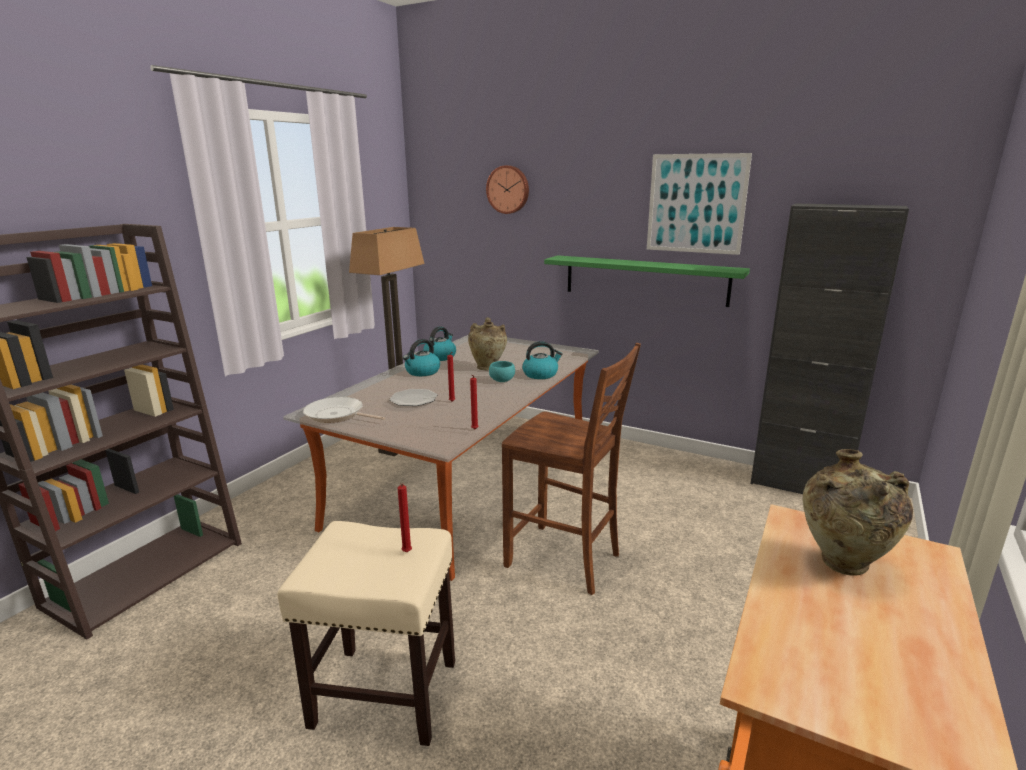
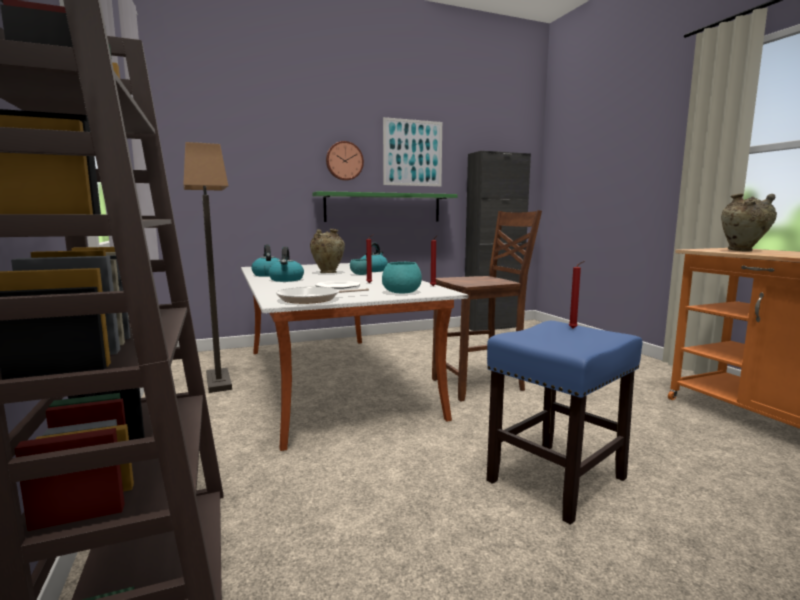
camera: 50 degrees left, 10 degrees down
(383, 693) = (556, 480): beige stool -> blue stool
(417, 430) = (402, 292): none -> turquoise bowl
(508, 189) = (263, 136): wall clock -> wall clock (344, 161)

